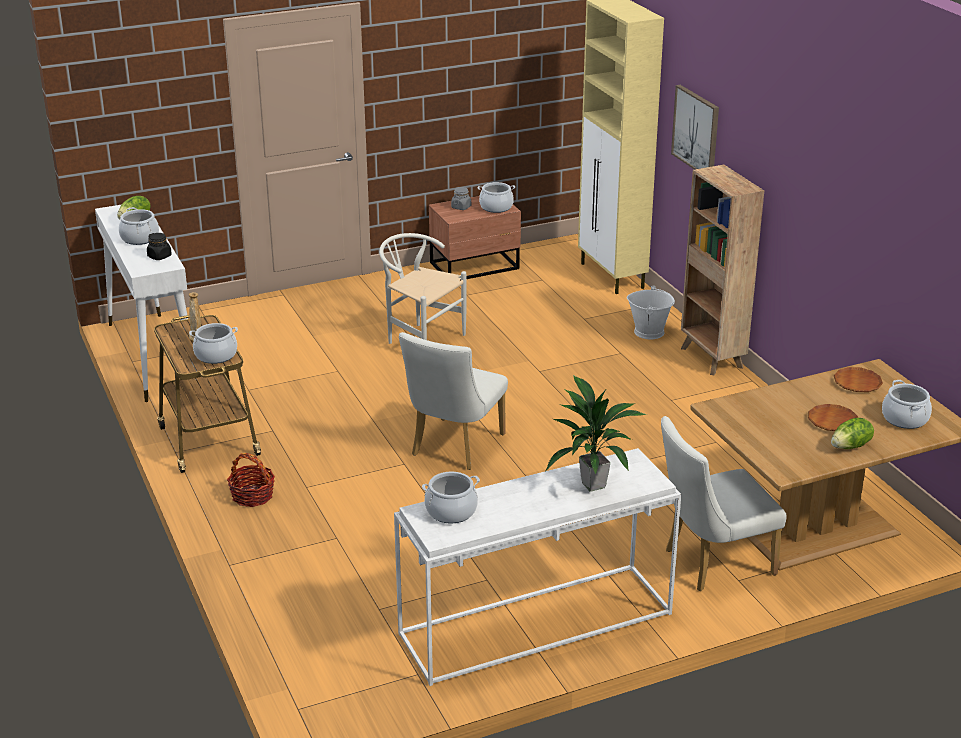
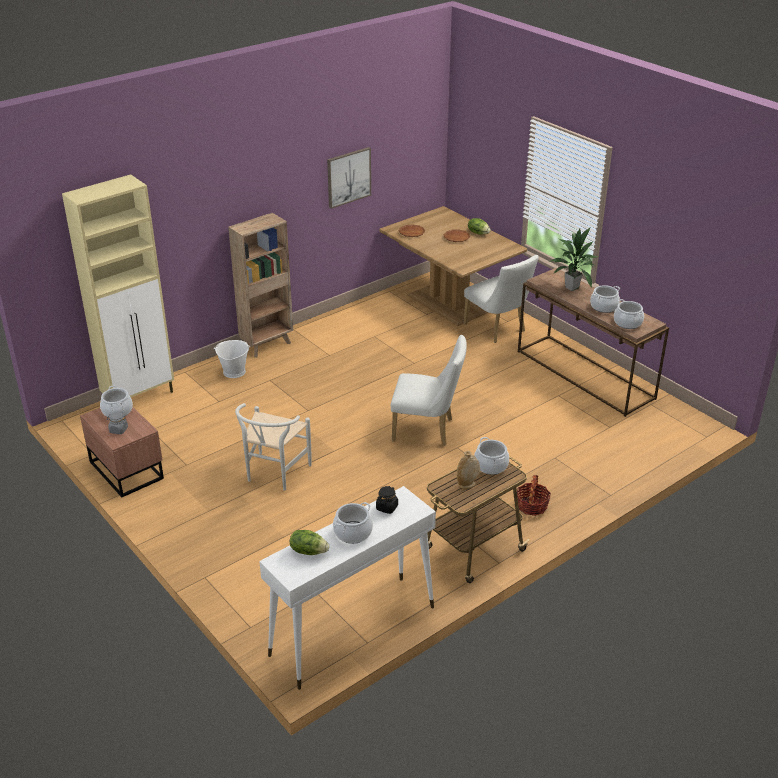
camera: 105 degrees left, 5 degrees up
(535, 625) = (586, 375): white console table -> brown console table
(696, 130) = (186, 229): picture -> picture (348, 177)
(905, 419) = (442, 221): cooking pot -> cooking pot (604, 307)

